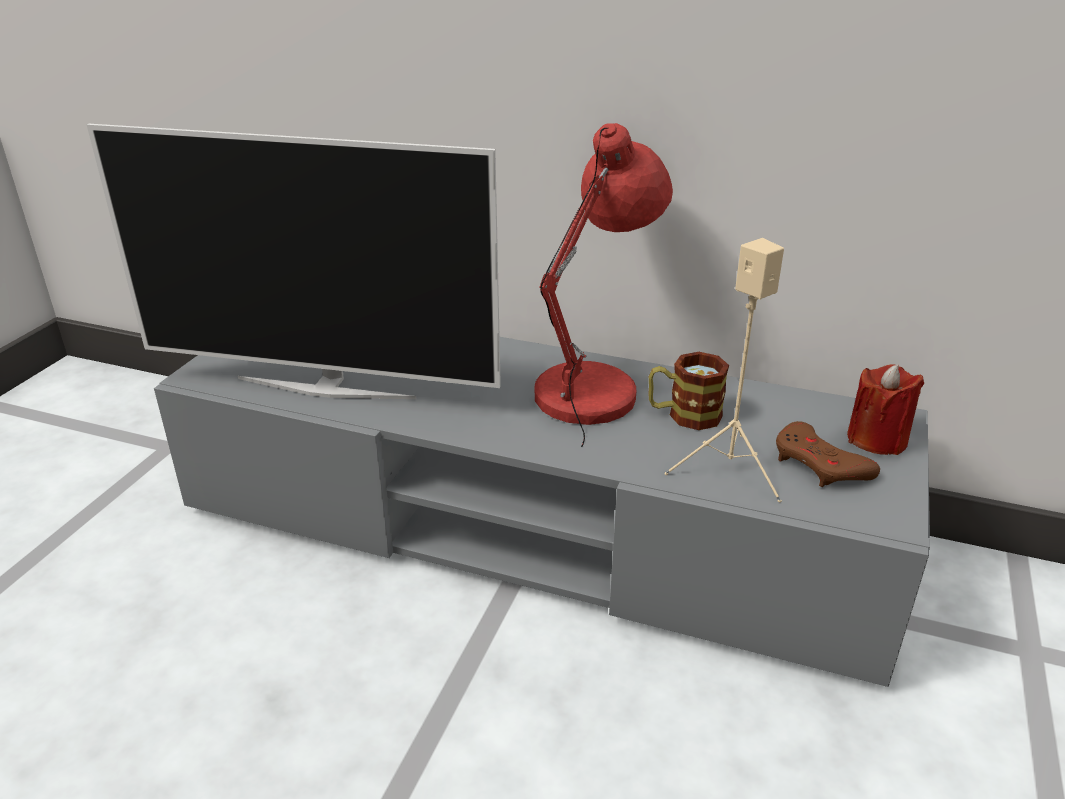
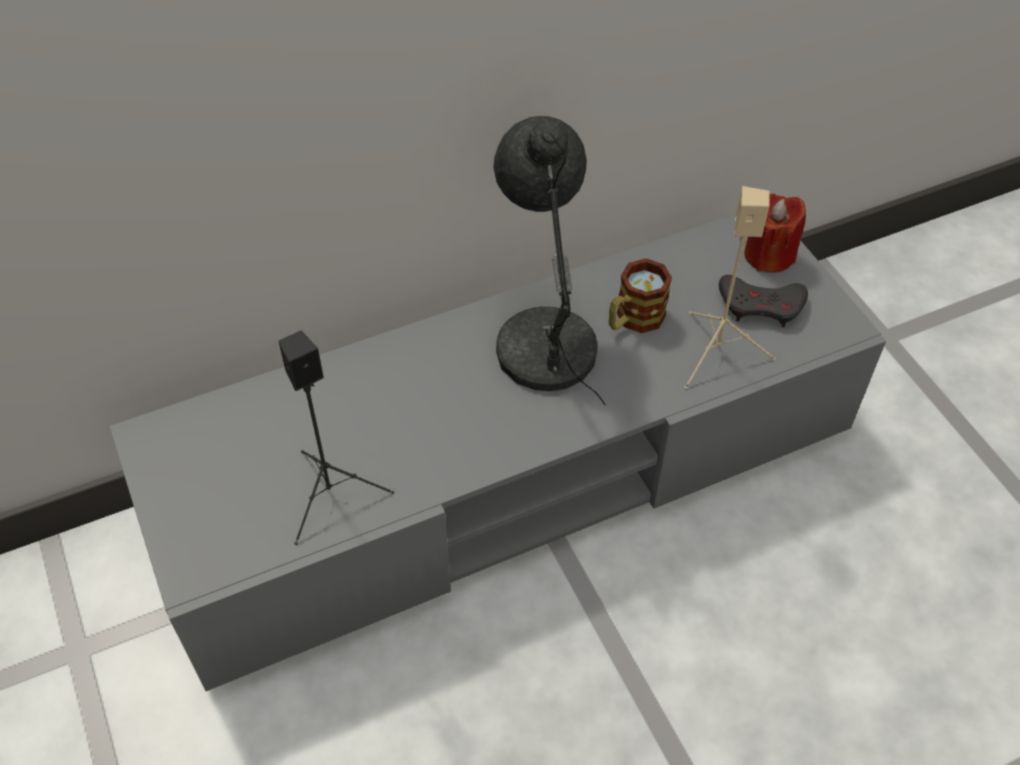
camera: 45 degrees left, 20 degrees up
(327, 387) = (332, 494): television -> black speaker
(594, 391) = (545, 340): red table lamp -> grey table lamp
(819, 464) = (761, 305): brown game controller -> grey game controller

